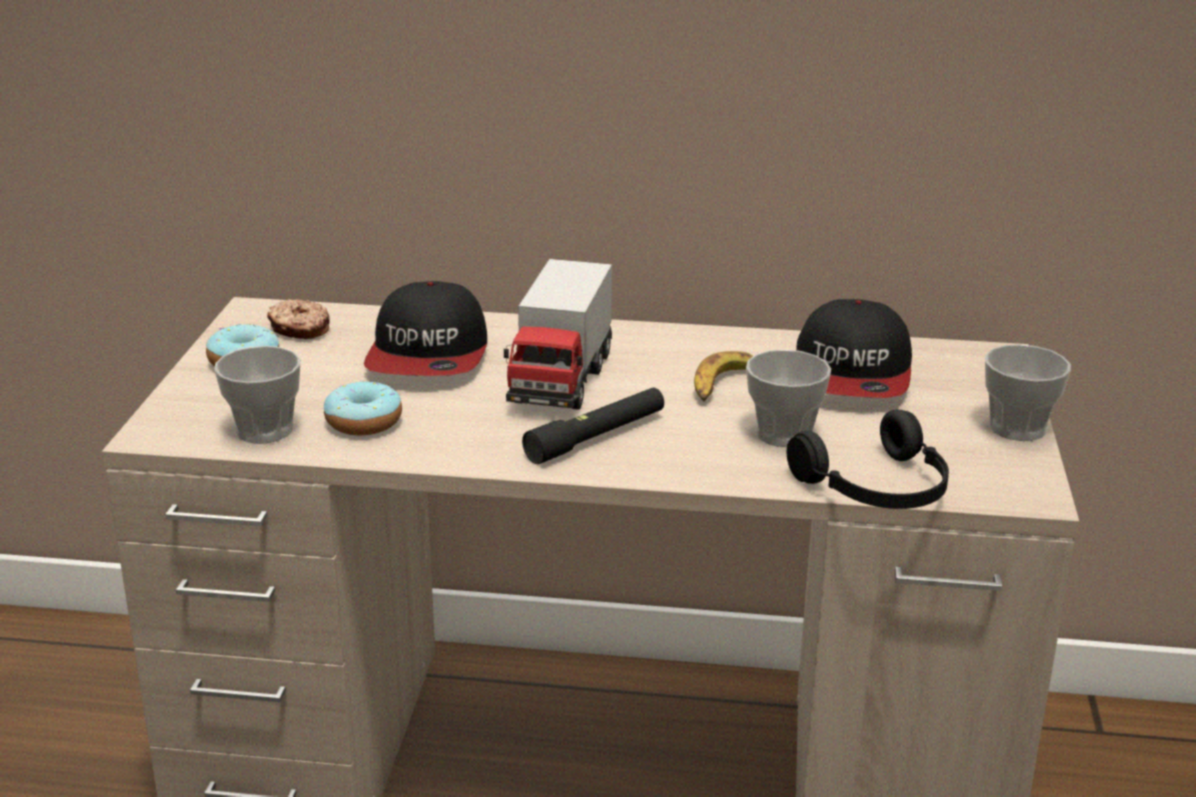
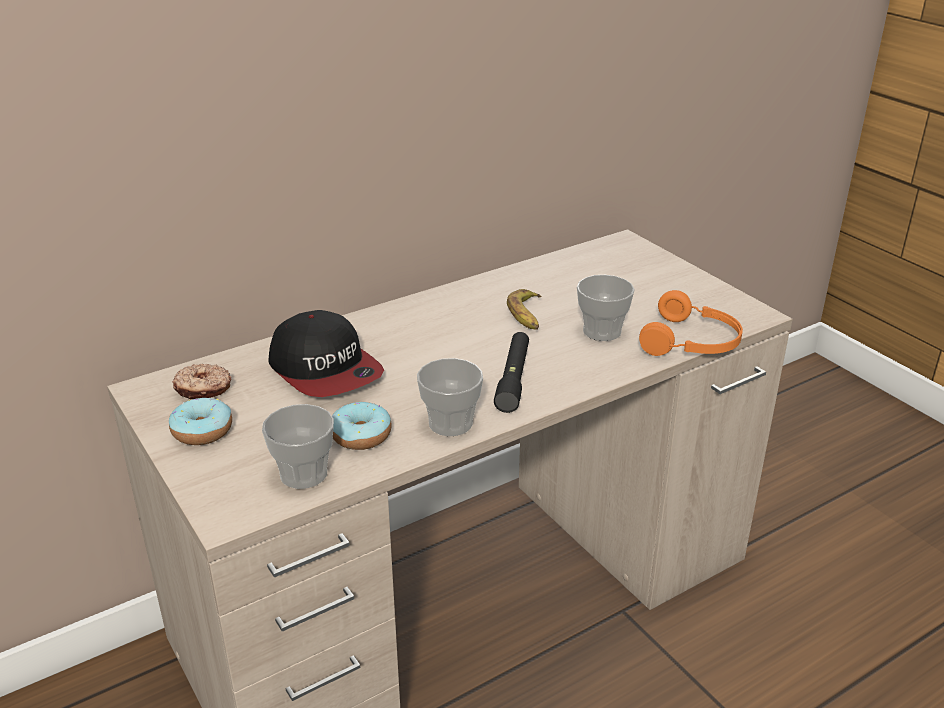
camera: 40 degrees left, 5 degrees up
(560, 381) = (435, 352): toy truck -> none
(851, 374) = (578, 281): cap -> none
(878, 489) = (692, 342): black headphones -> orange headphones
(1017, 428) = (696, 279): cup -> cup (450, 423)

